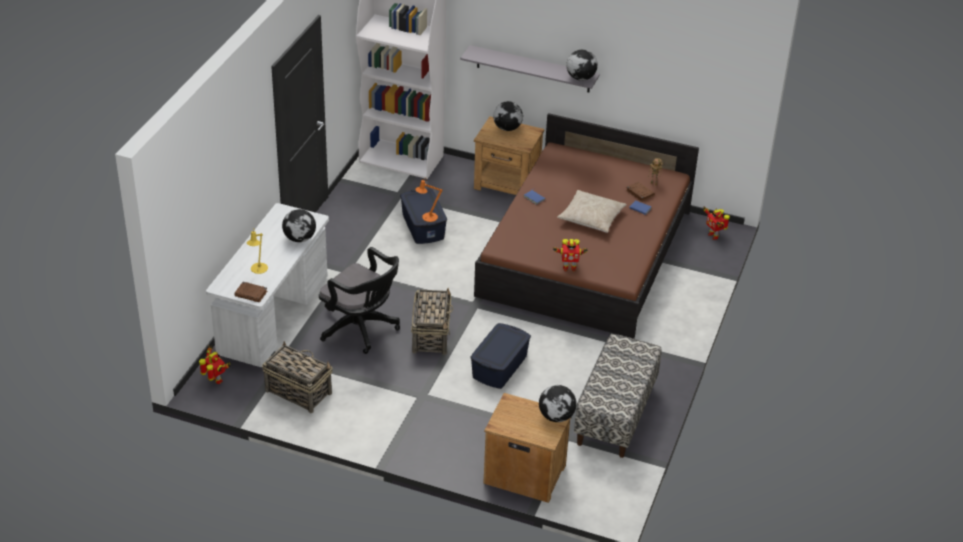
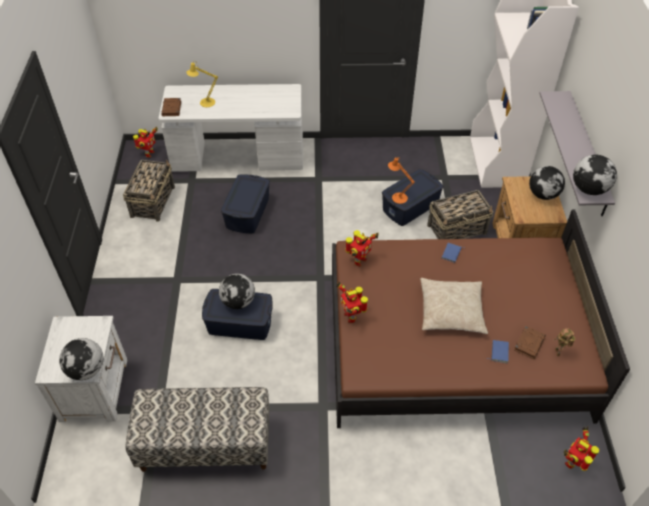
camera: 70 degrees right, 10 degrees up
(300, 238) = (259, 111): globe -> globe (238, 302)
(361, 329) = (247, 213): black office chair -> blue storage box
(431, 335) = (261, 260): basket -> basket (457, 229)
(513, 247) = (359, 261): none -> toy robot
(524, 473) = (95, 388): brown nightstand -> white nightstand

